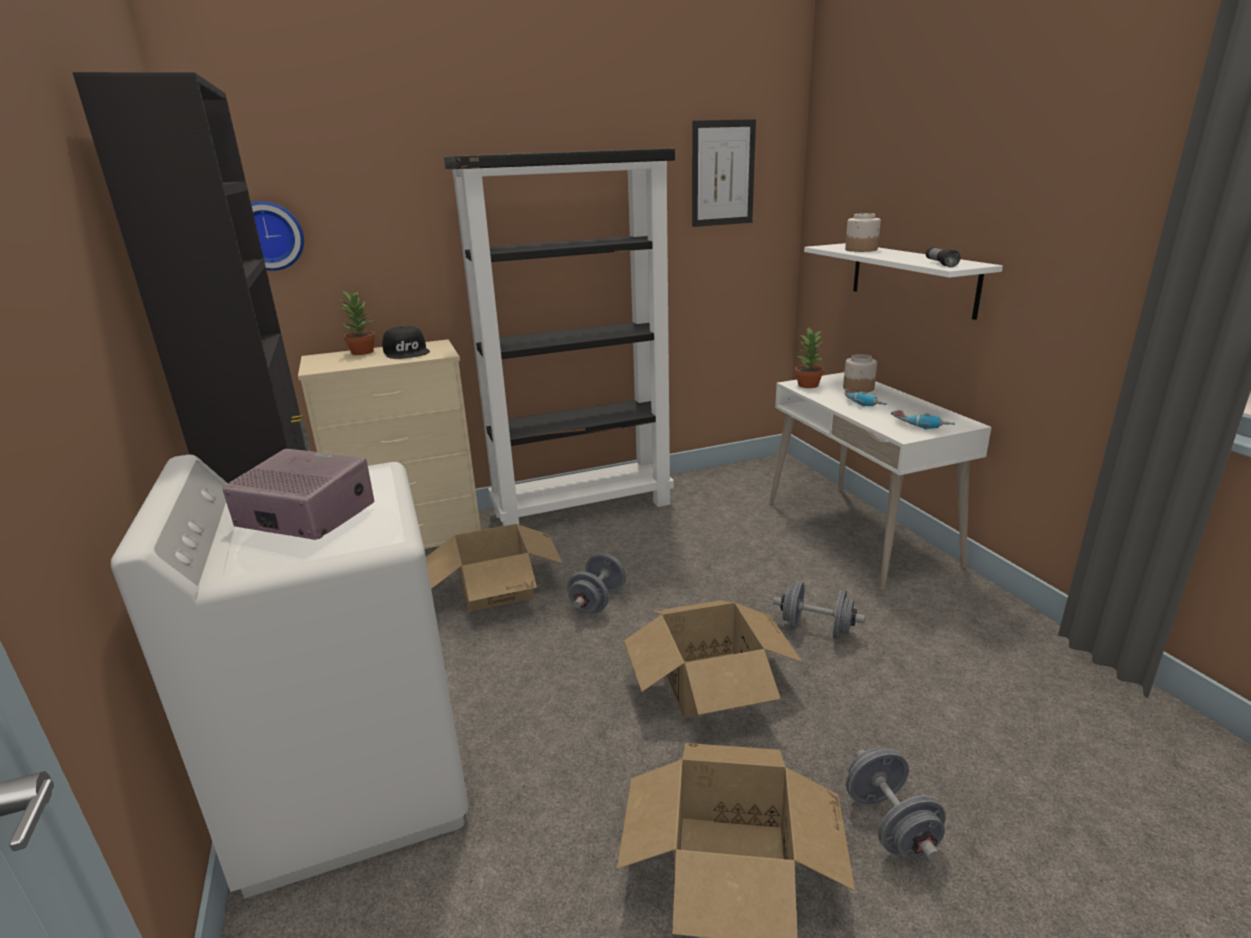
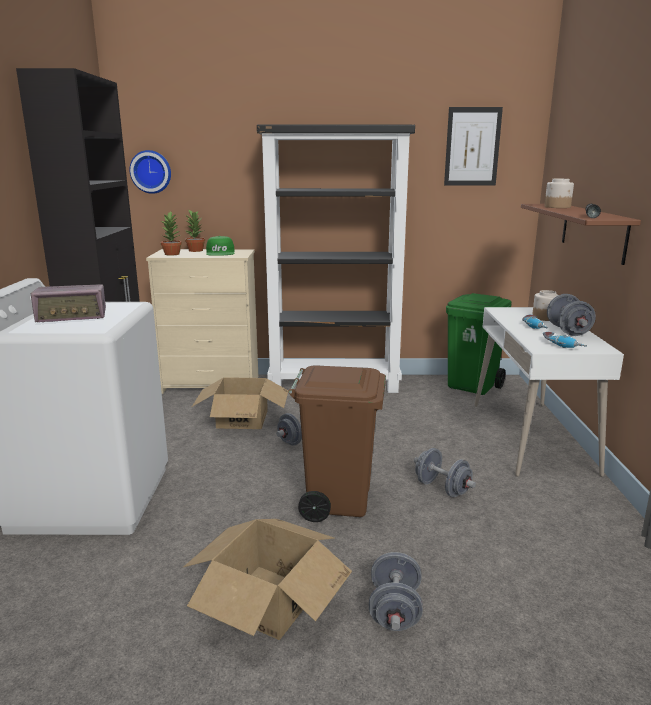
camera: 20 degrees right, 5 degrees down
(306, 517) = (73, 317): radio -> radio turned 120 degrees clockwise
(407, 352) = (221, 253): black cap -> green cap
(709, 682) = (338, 500): cardboard box -> brown trash can
(749, 478) = (472, 386): none -> green trash can
(808, 385) = (507, 311): potted plant -> potted plant (172, 254)
(903, 403) = (568, 331): none -> grey dumbbell
(912, 278) = (593, 231): white shelf -> brown shelf

